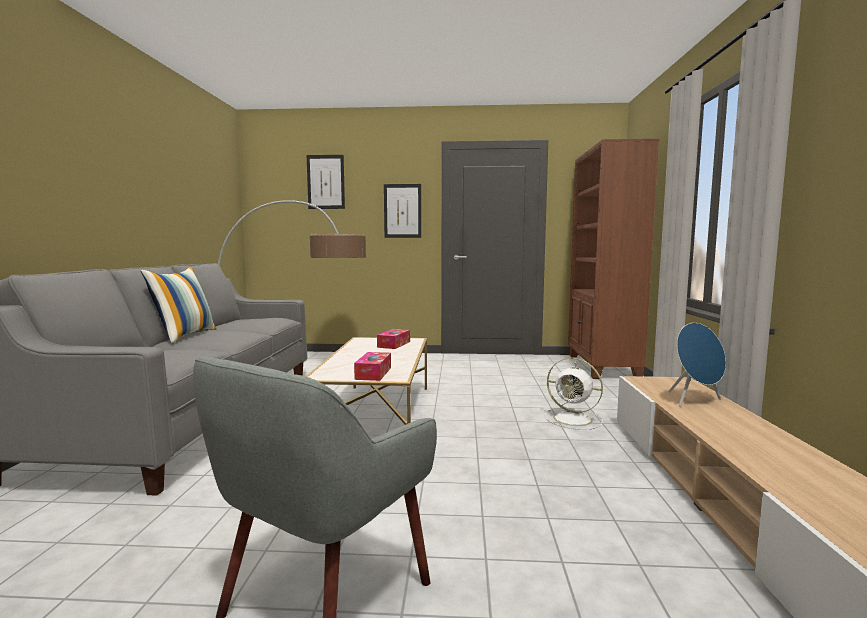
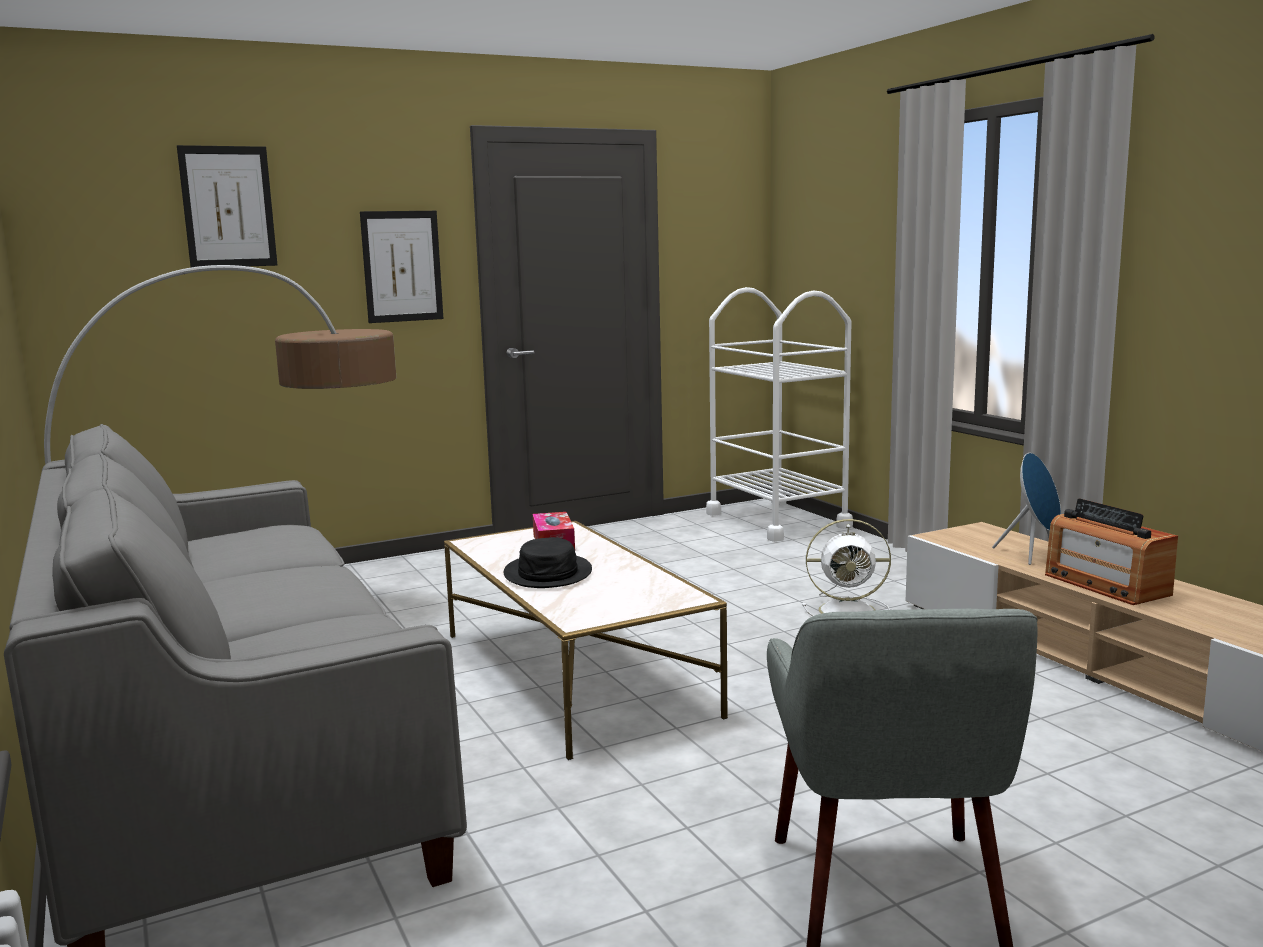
camera: 30 degrees left, 5 degrees up
(184, 335) = (212, 598): pillow -> none
(360, 355) = (548, 573): none -> black hat
(373, 373) = (644, 599): tissue box -> none
(602, 366) = (777, 520): brown bookcase -> white cart
(723, 431) = (1105, 585): none -> radio

